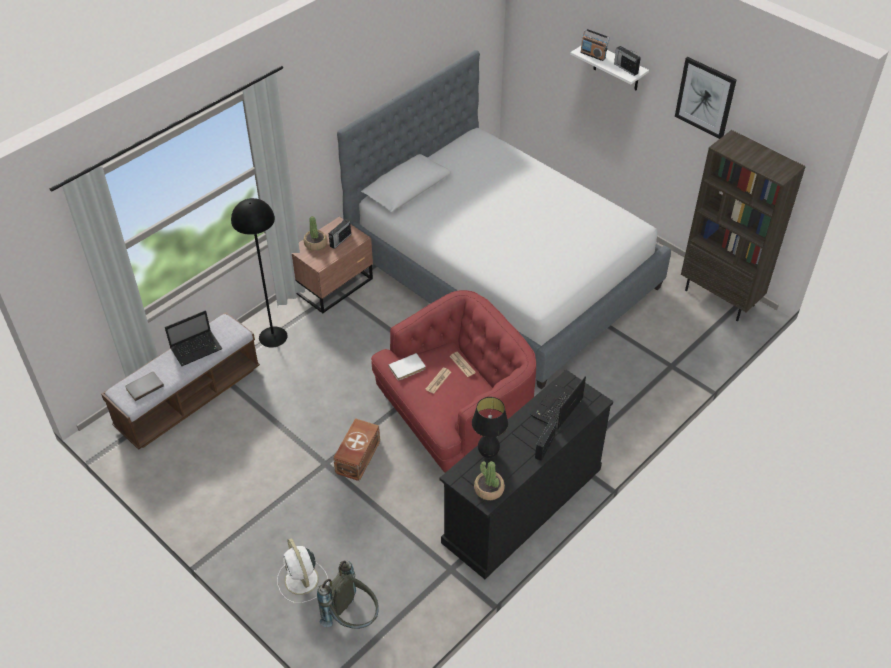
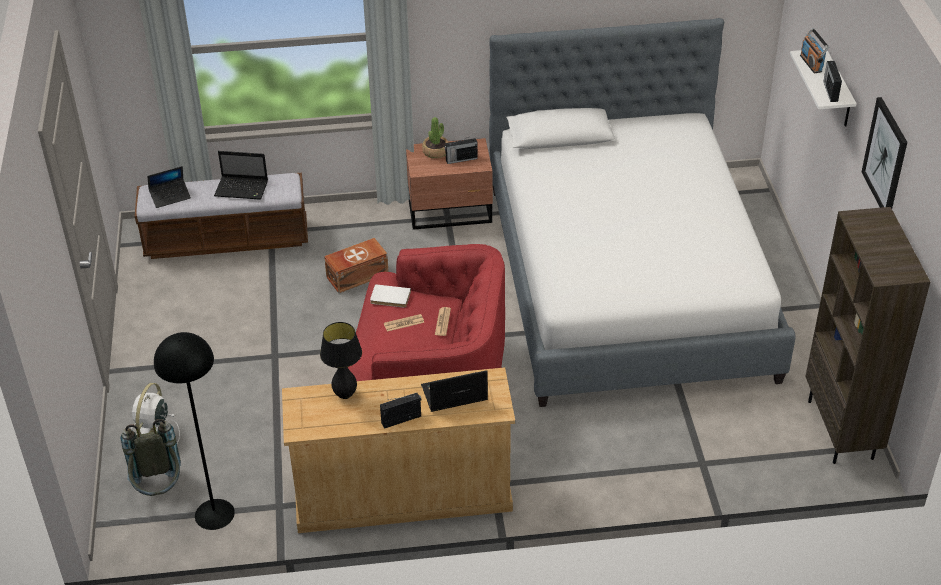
camera: 40 degrees right, 5 degrees down
(144, 386) = (170, 196): grey book -> laptop
(272, 337) = (348, 226): black floor lamp -> black floor lamp (214, 514)
(356, 457) = (306, 366): brown storage box -> brown storage box (356, 275)
(489, 489) = (310, 423): potted plant -> none
(522, 506) = (401, 495): black dresser -> beige dresser

